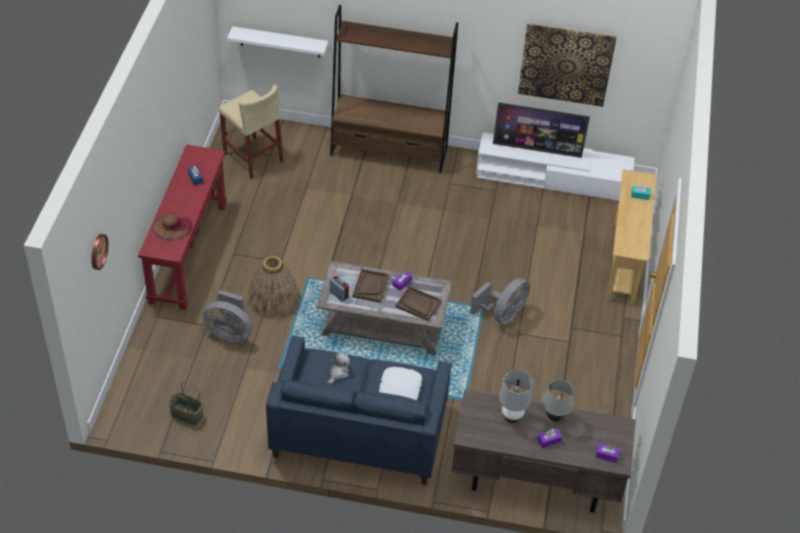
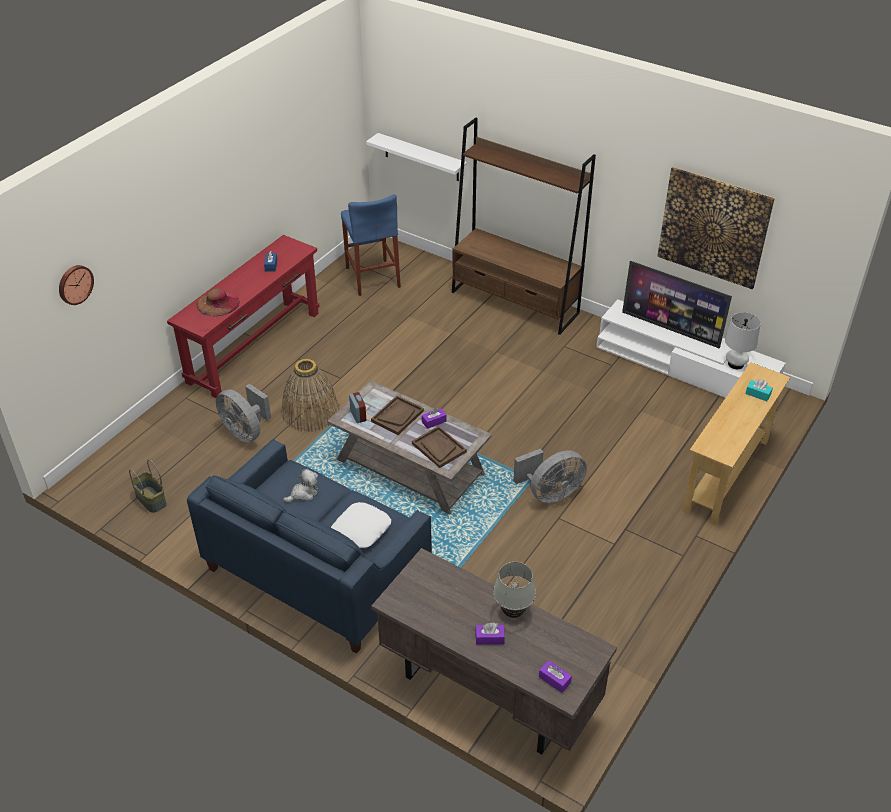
camera: 25 degrees right, 5 degrees down
(253, 157) = (372, 277): beige stool -> blue stool
(512, 416) = (461, 594): white table lamp -> white table lamp (735, 364)

